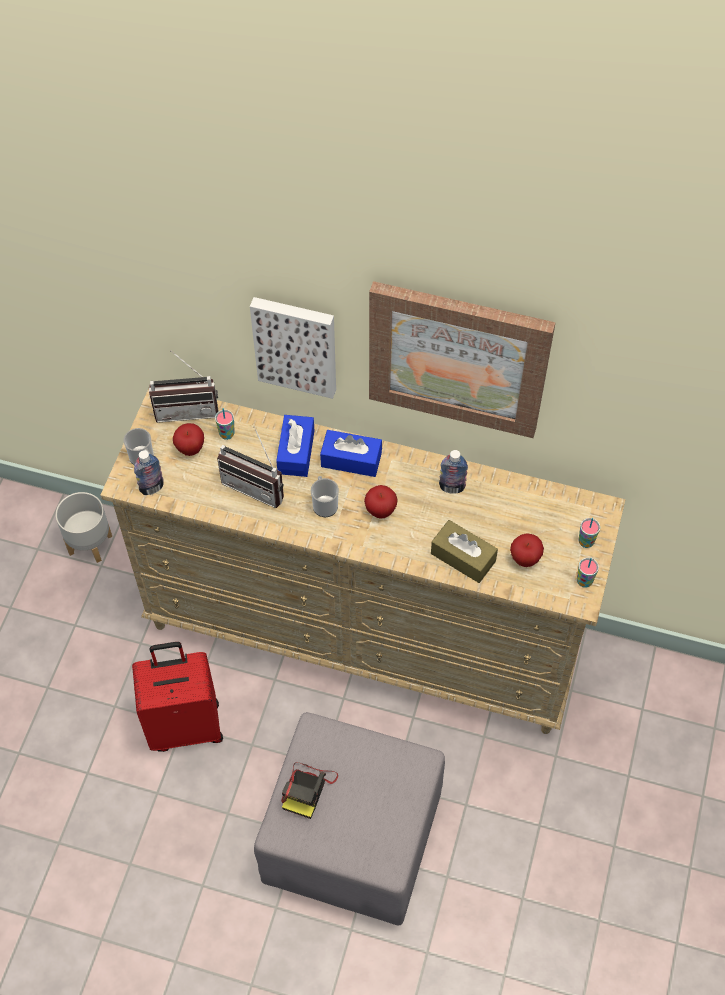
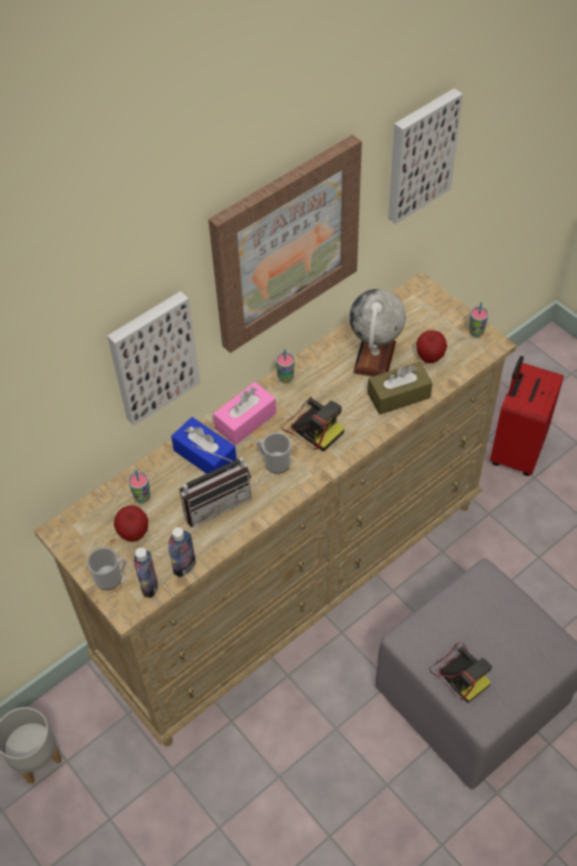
camera: 55 degrees left, 5 degrees down
(185, 725) = (280, 773): red suitcase -> red suitcase (515, 450)
(187, 408) = (87, 514): radio -> none
(351, 460) = (245, 420): blue tissue box -> pink tissue box
(380, 511) = (312, 427): apple -> camera
(452, 487) = (327, 368): bottle -> bottle (184, 567)
(492, 516) = (374, 357): none -> globe
(586, 542) = (442, 313): cup -> cup (286, 378)
(645, 395) = (419, 154): none -> picture

